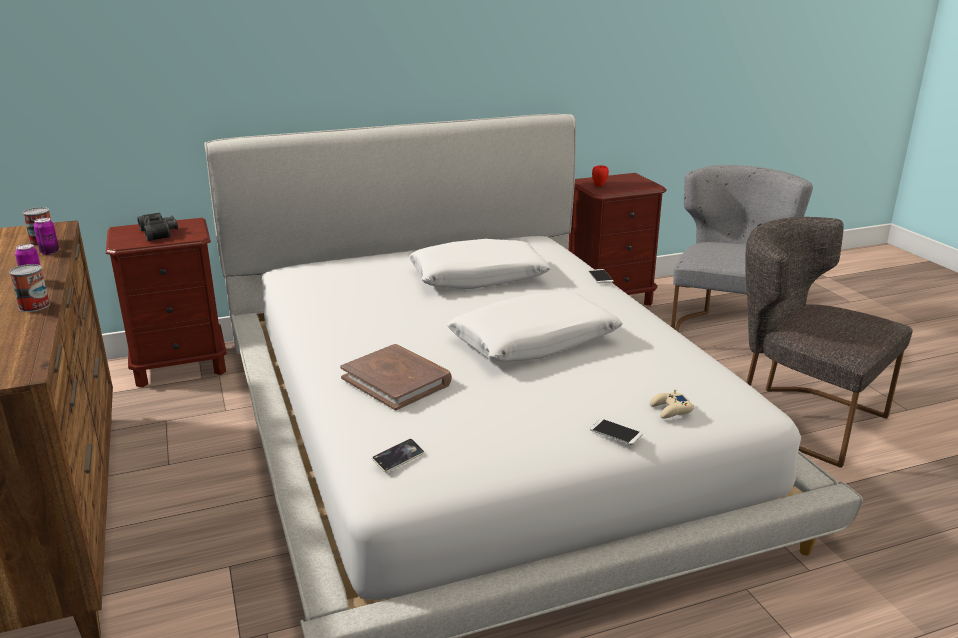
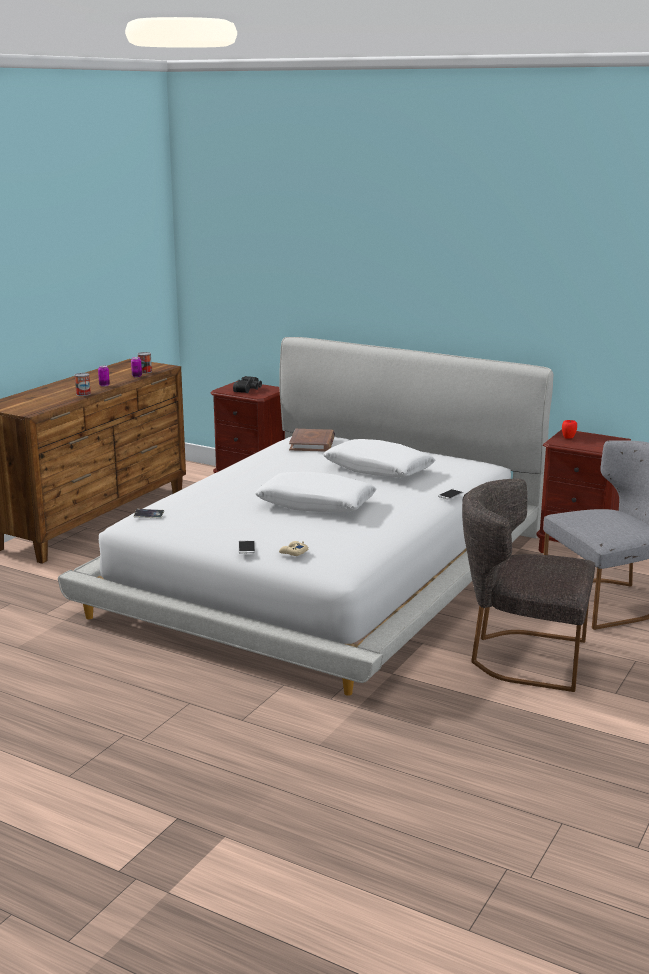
camera: 50 degrees right, 5 degrees down
(396, 381) = (216, 492): brown book -> brown book (312, 443)
(800, 417) = (521, 657): grey chair -> grey chair turned 75 degrees counterclockwise

